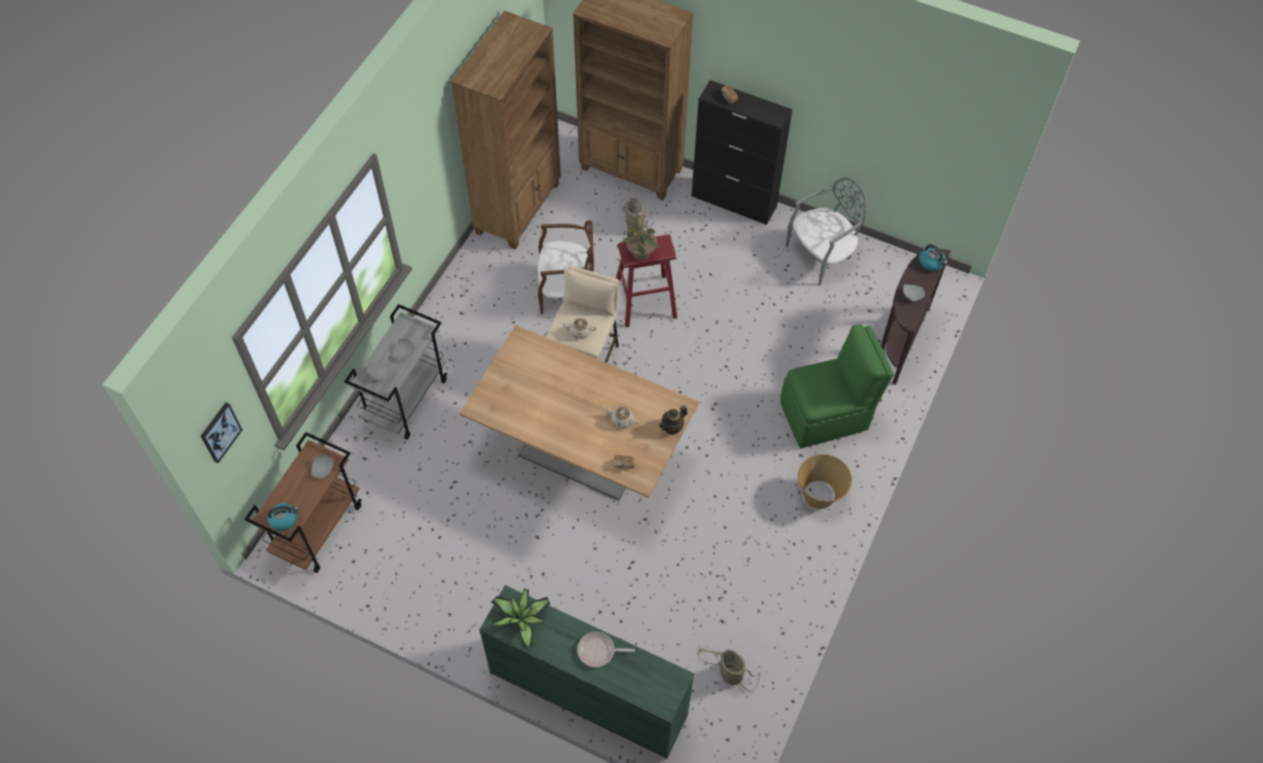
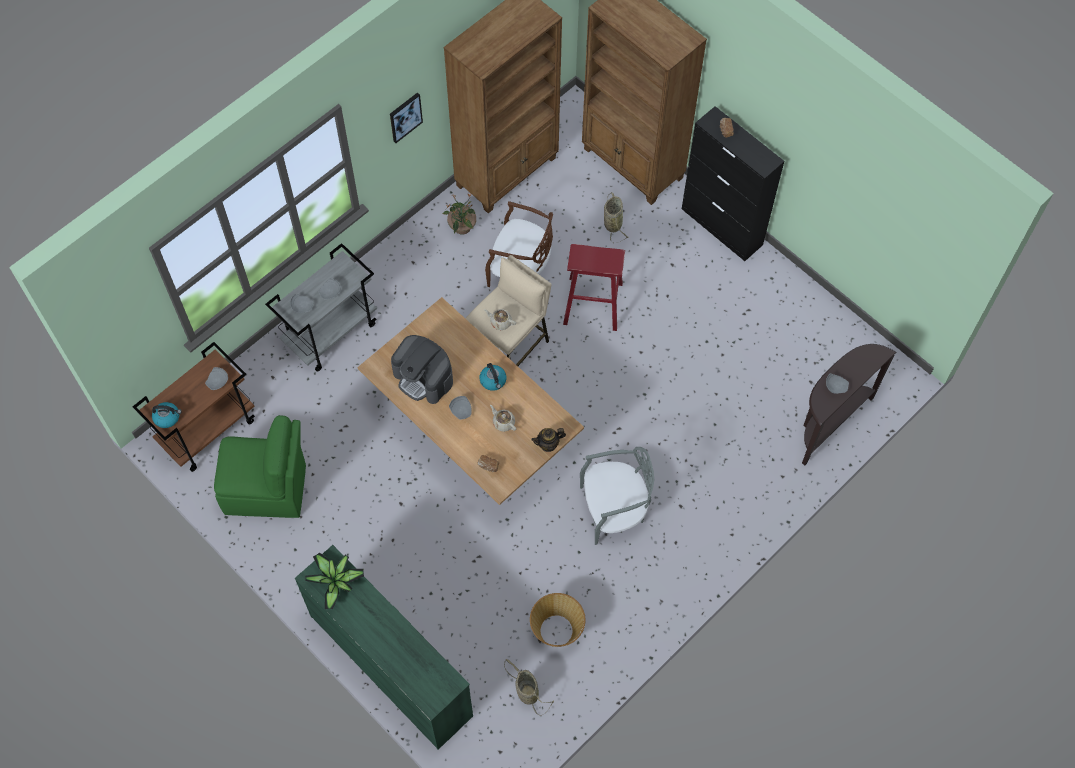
camera: 20 degrees right, 5 degrees up
(220, 432) = (122, 326): picture -> picture (405, 117)
(528, 403) = (424, 378): none -> coffee machine
(577, 421) = (461, 410): none -> grey plate
(598, 651) = (392, 634): frying pan -> none
(641, 253) = (589, 261): potted plant -> potted plant (462, 227)
(819, 494) = (683, 551): basket -> basket (557, 631)
(822, 255) = (787, 310): grey chair -> grey chair (614, 510)
(826, 415) = (722, 474): green chair -> green chair (268, 490)
(931, 262) = (870, 358): kettle -> kettle (493, 381)

